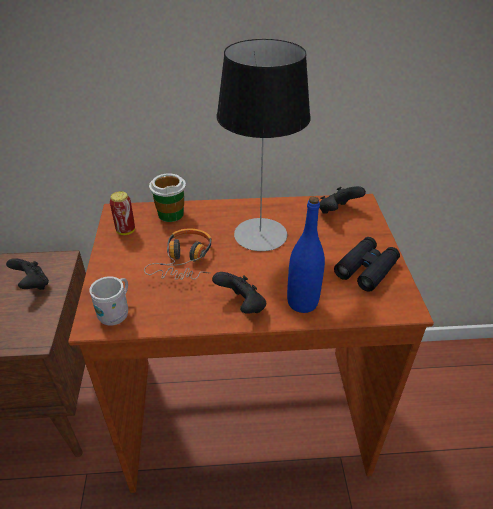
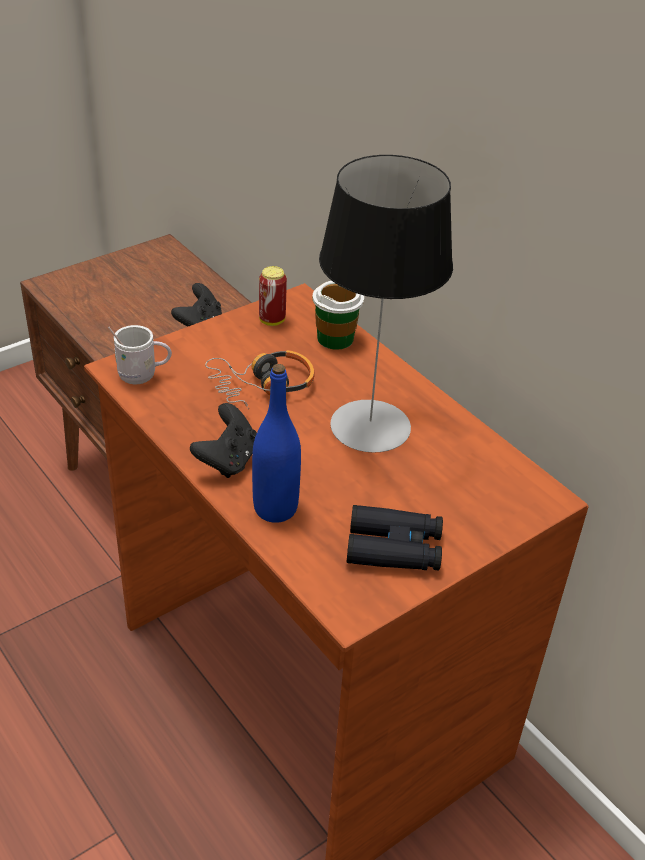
camera: 55 degrees right, 0 degrees up
(337, 212) = (496, 480): black game controller -> none

